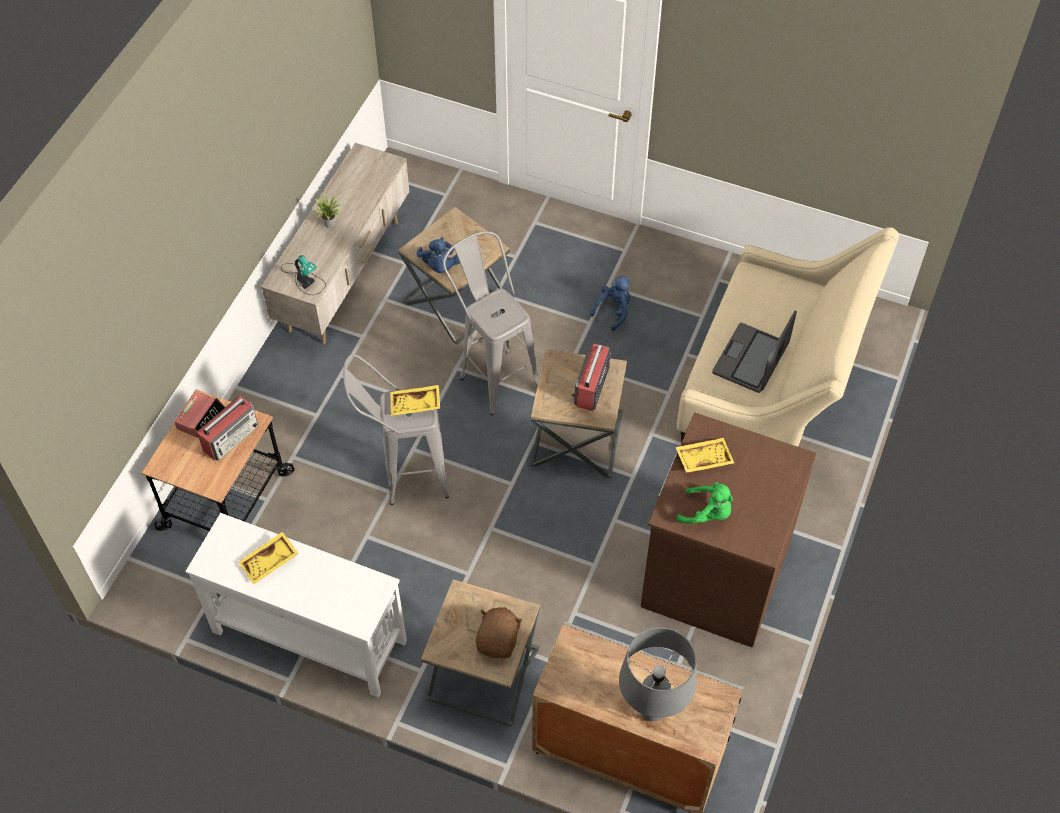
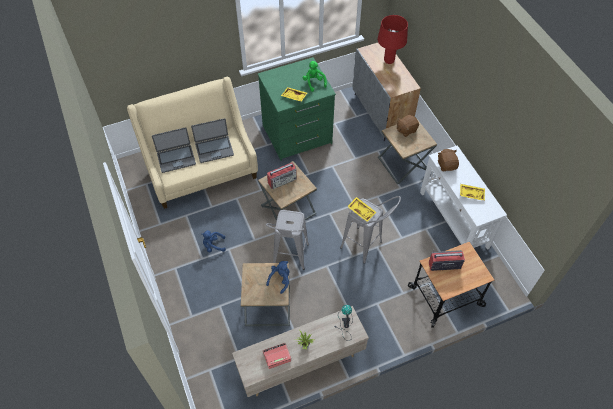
camera: 135 degrees left, 0 degrees up
(201, 419) = (451, 283): alarm clock -> alarm clock (276, 356)
(352, 584) = (447, 165): none -> brown plush toy
(653, 710) = (389, 61): grey table lamp -> red table lamp
(713, 572) = (297, 135): brown dresser -> green dresser
(780, 304) = (176, 158): none -> laptop

